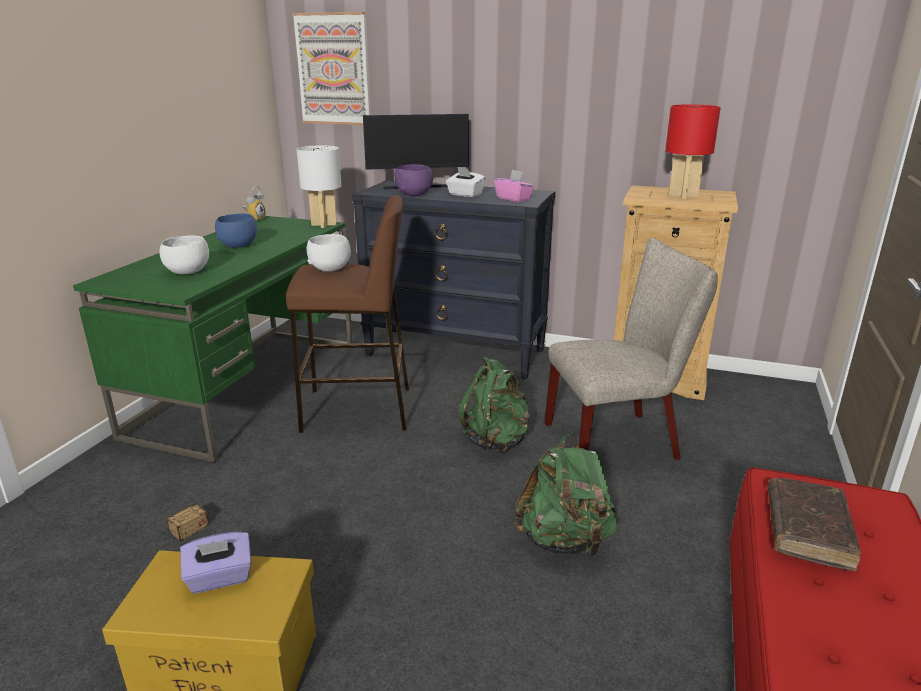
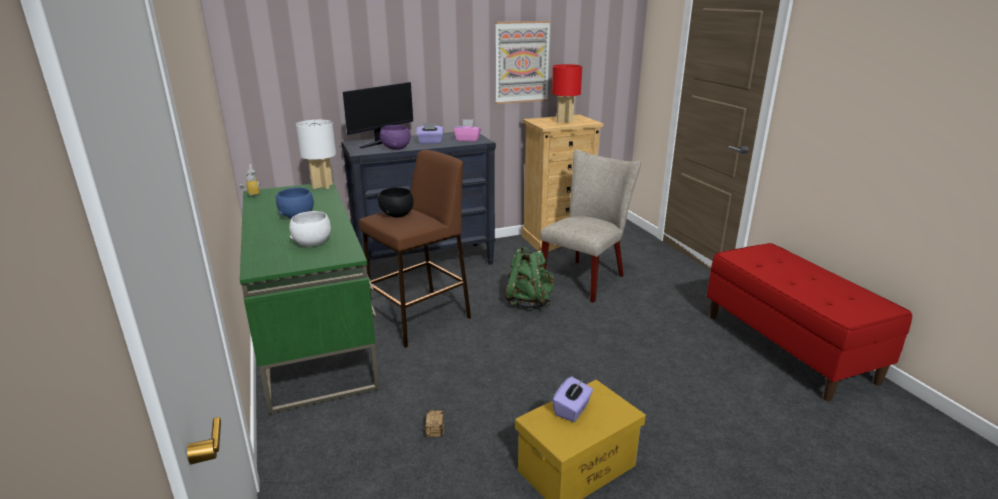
camera: 40 degrees left, 0 degrees up
(330, 269) = (397, 215): white bowl -> black bowl
(333, 69) = (280, 54): picture -> picture (521, 62)
(465, 195) = (430, 142): white tissue box -> purple tissue box
(564, 541) = (631, 333): green backpack -> none
(807, 531) = (767, 268): brown book -> none

